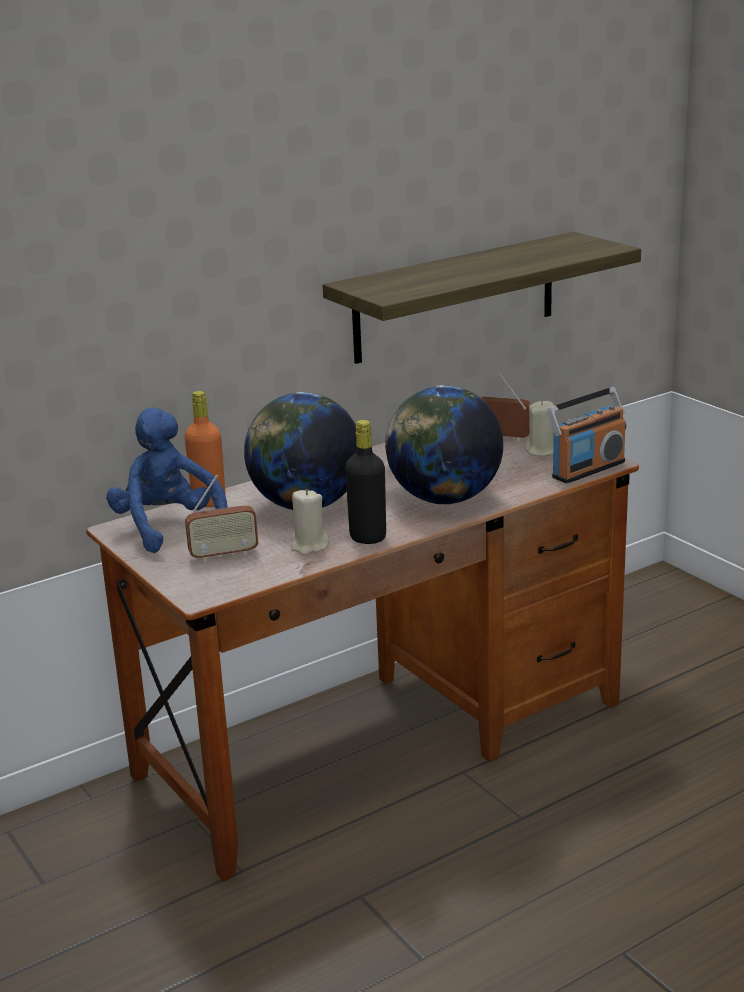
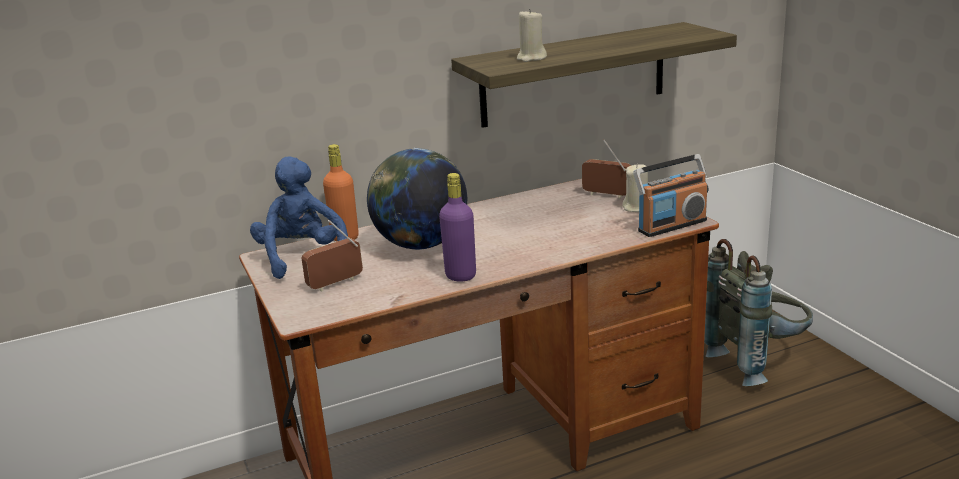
camera: 10 degrees right, 0 degrees up
(224, 555) = (335, 284): radio -> radio turned 150 degrees clockwise
(309, 546) = (409, 281): beige candle -> beige candle (531, 58)
(368, 537) = (460, 276): black bottle -> purple bottle
(444, 499) = (538, 246): globe -> none
(668, 626) = (756, 361): none -> grey backpack

